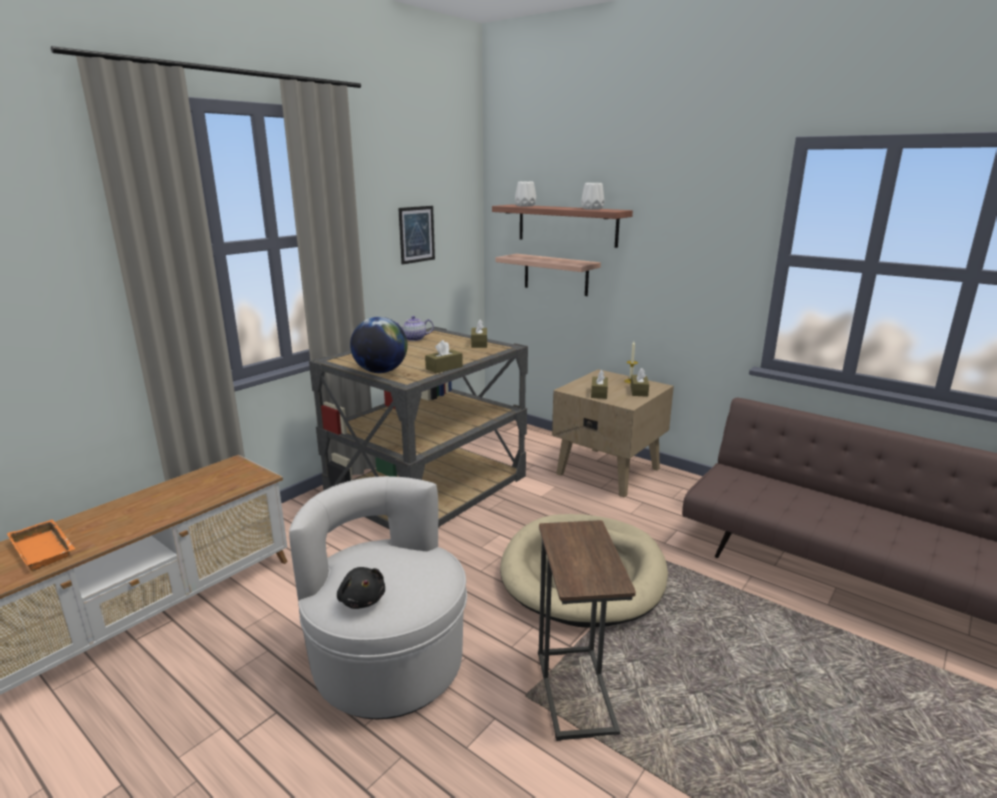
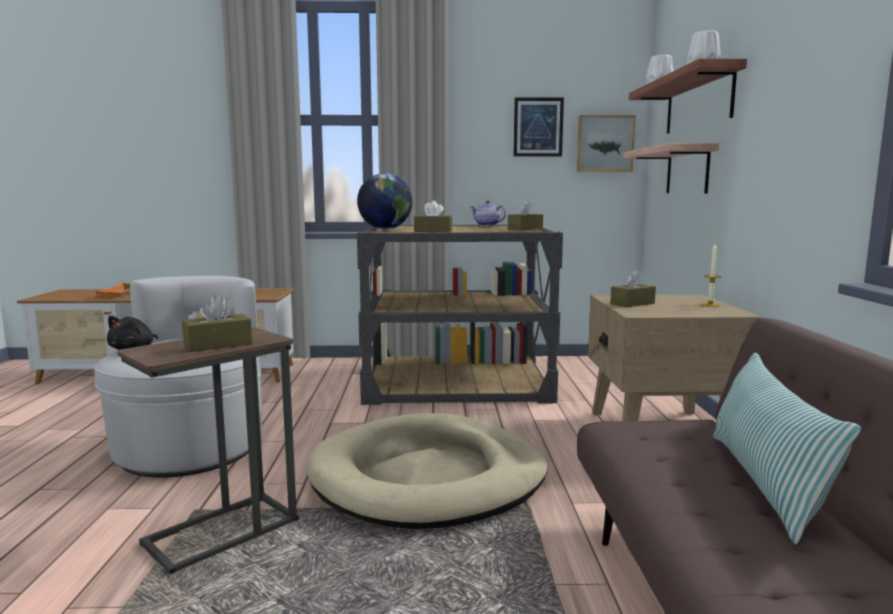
camera: 50 degrees right, 10 degrees down
(459, 244) = (604, 144): none -> picture
(639, 391) = (690, 311): brown tissue box -> brown tissue box (218, 344)
(801, 491) = (765, 482): none -> pillow

